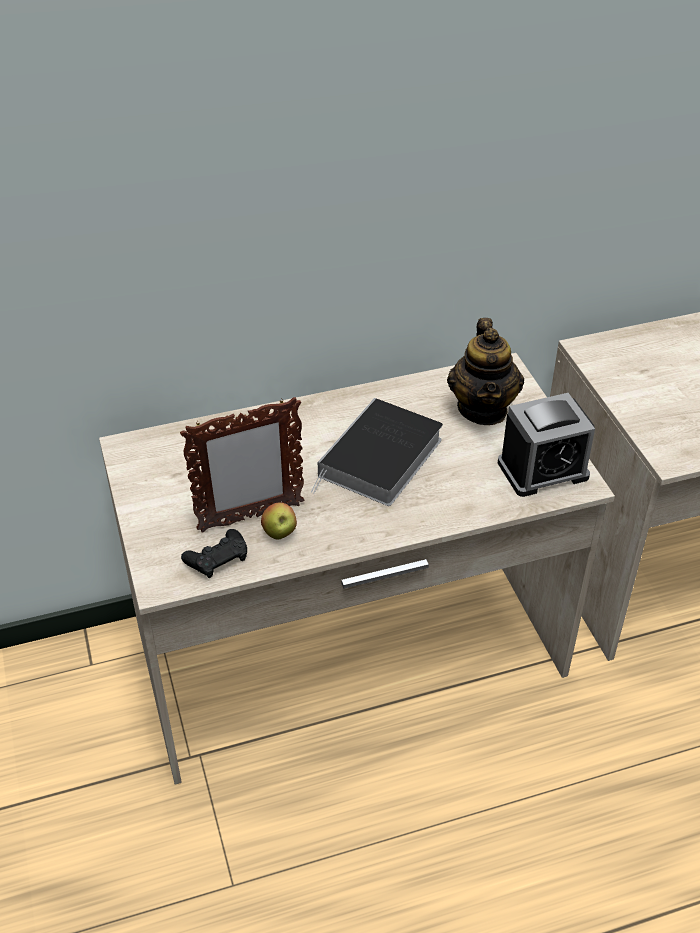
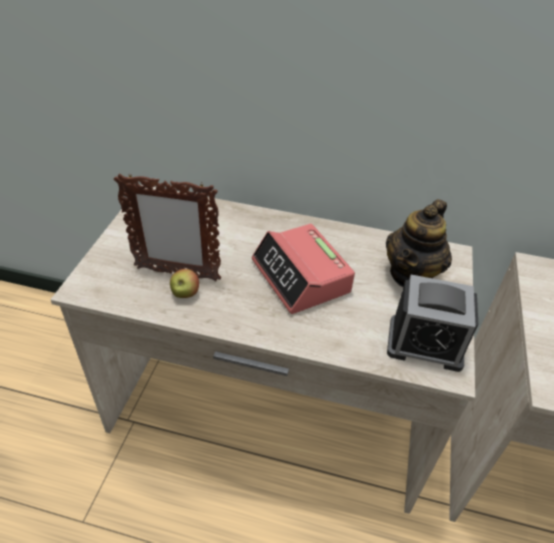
camera: 30 degrees right, 0 degrees up
(217, 558) = (129, 290): black game controller -> none
(380, 460) = (301, 277): book -> alarm clock

